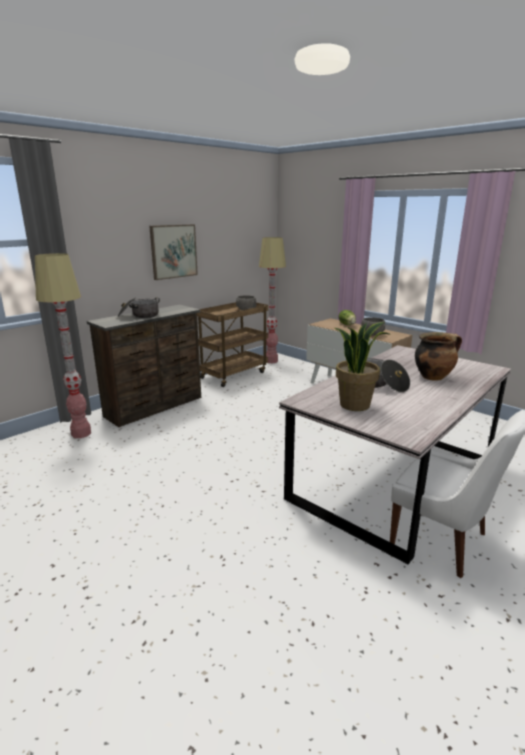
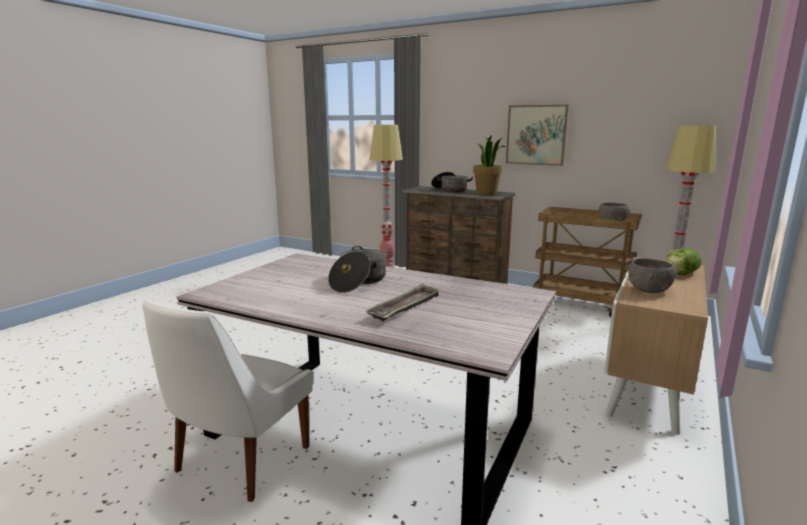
camera: 75 degrees right, 5 degrees down
(355, 404) = (292, 274): potted plant -> potted plant (487, 193)
(433, 377) = (405, 307): cooking pot -> tray

